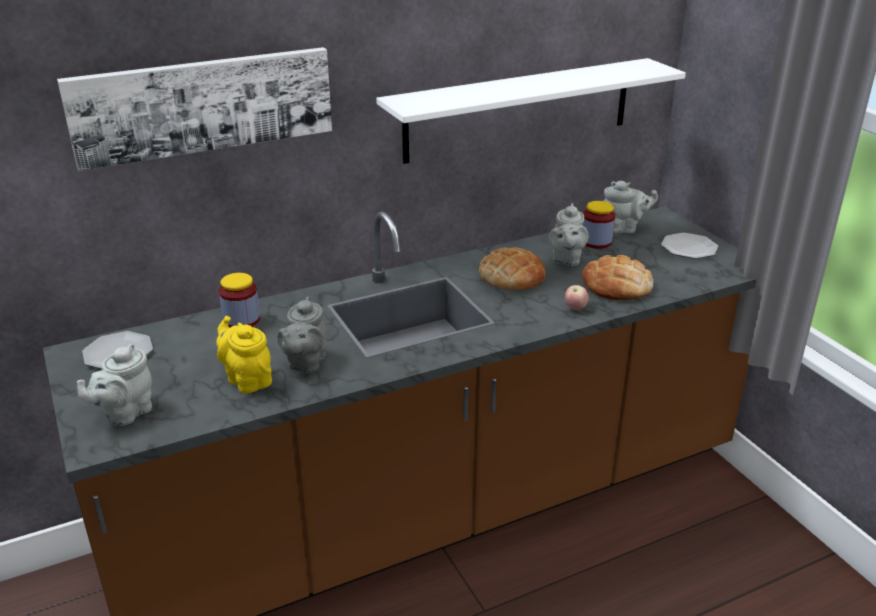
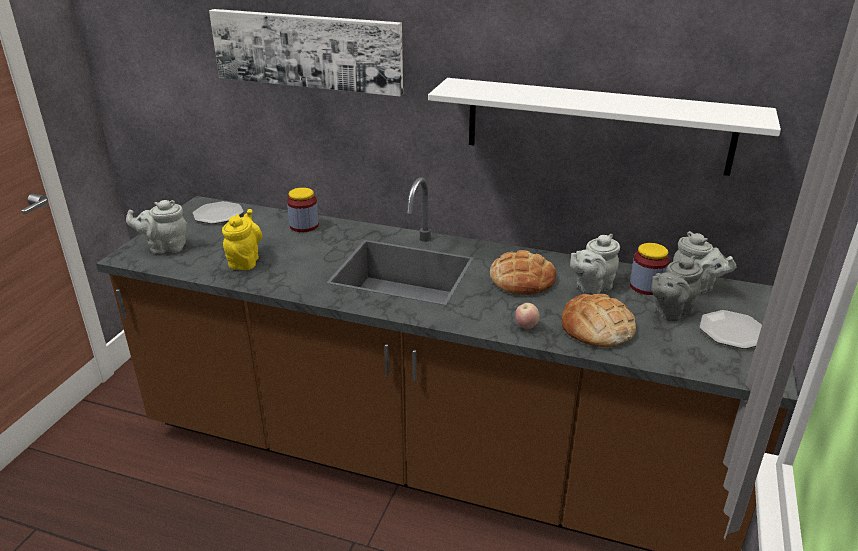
camera: 45 degrees right, 0 degrees up
(305, 363) = (288, 268): grey teapot -> grey teapot (670, 312)

